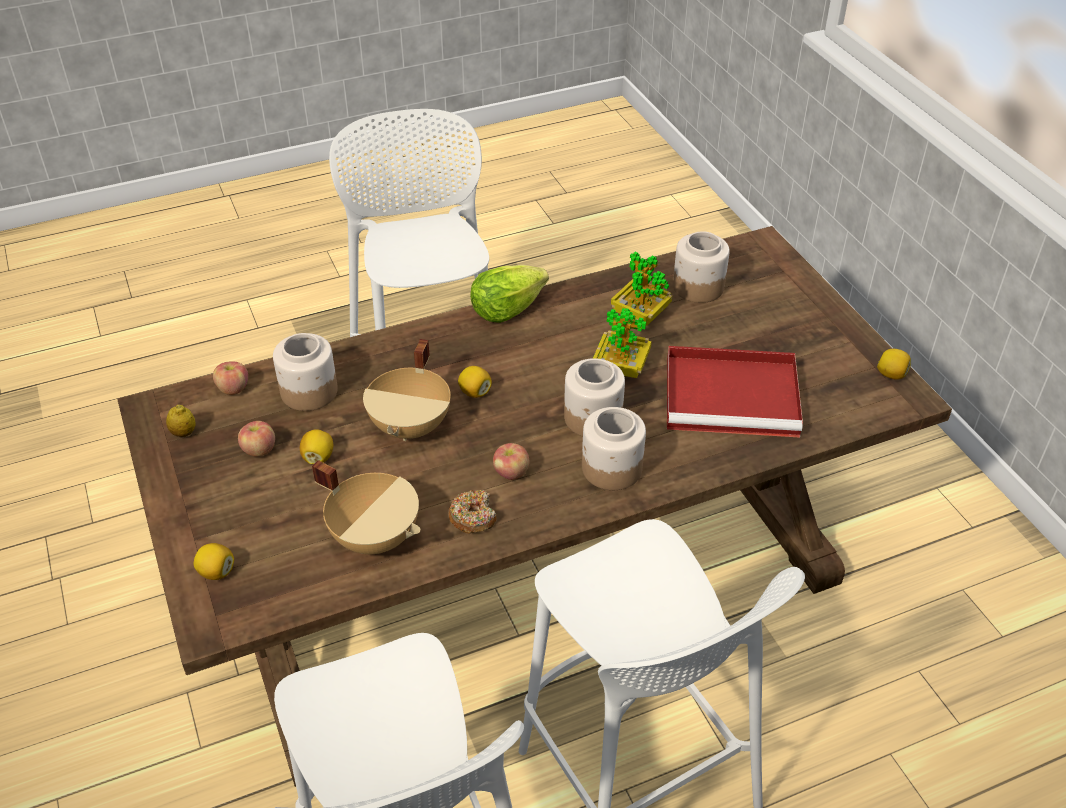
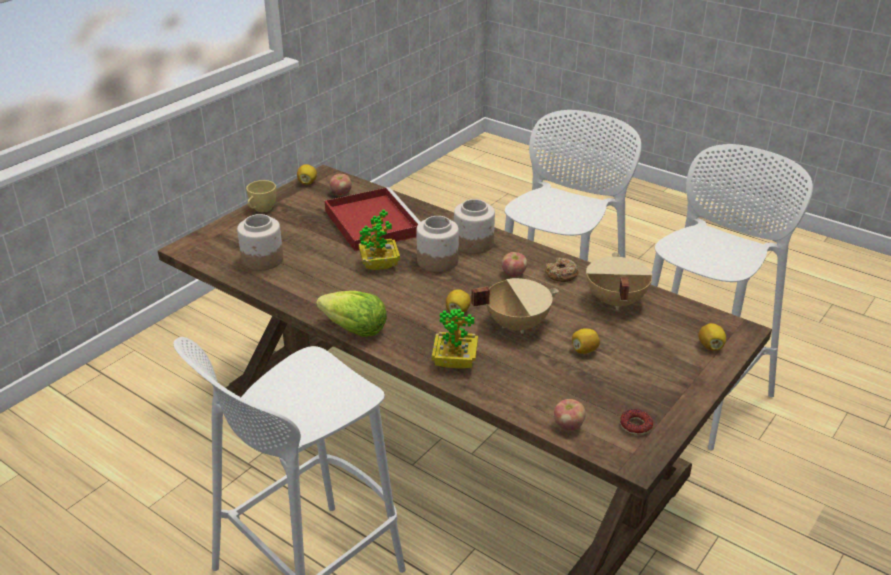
camera: 120 degrees left, 10 degrees down
(183, 433) = (635, 426): lemon -> donut
(259, 450) = (608, 380): apple -> apple (341, 193)
(308, 392) = (532, 385): jar -> none
(640, 315) = (315, 273): potted plant -> potted plant (455, 362)
(827, 315) = (261, 210): none -> yellow cup

